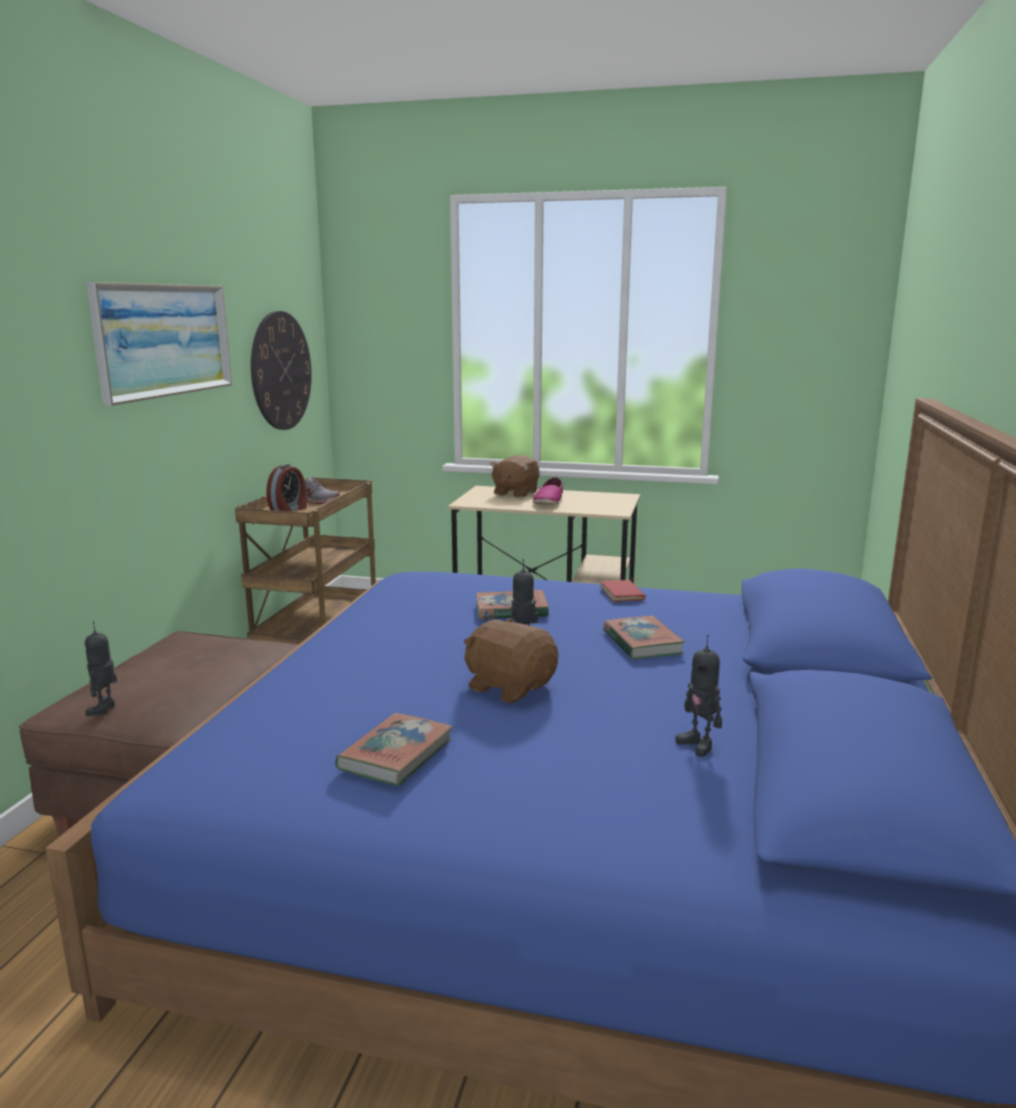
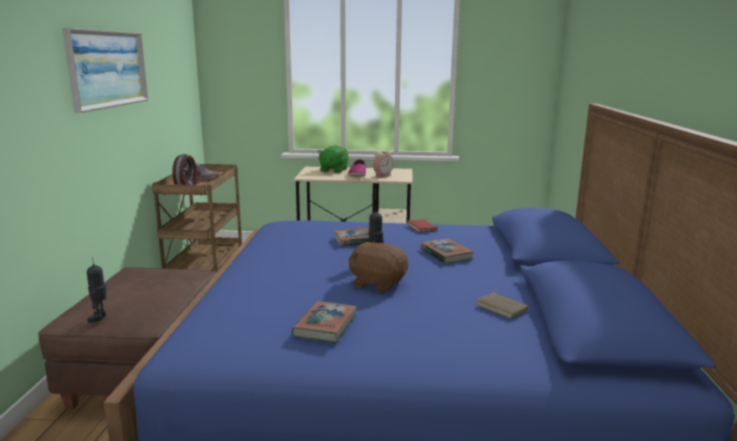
camera: 10 degrees left, 0 degrees up
(281, 371) = (174, 91): wall clock -> none
(515, 493) = (333, 170): brown plush toy -> green plush toy
(588, 505) = (383, 176): none -> alarm clock
(698, 745) = (503, 307): toy robot -> brown book

